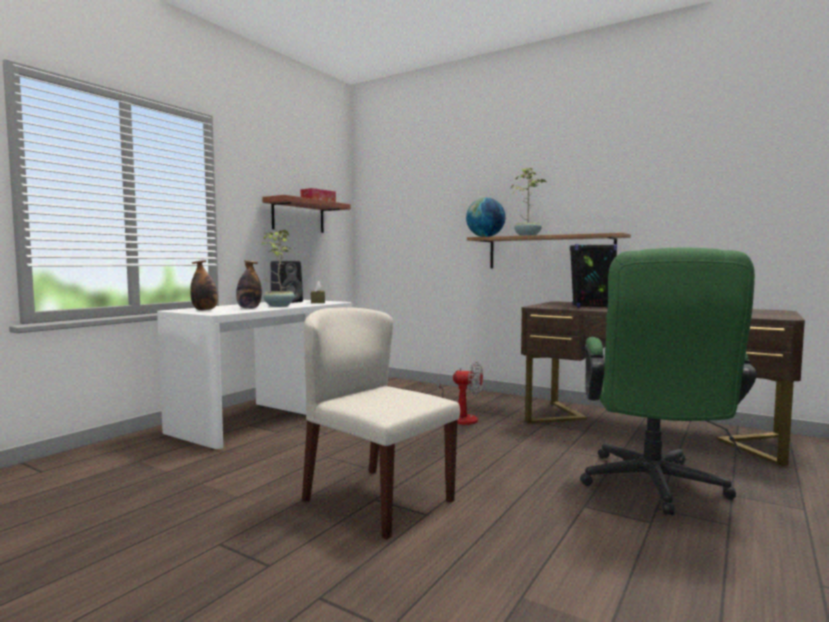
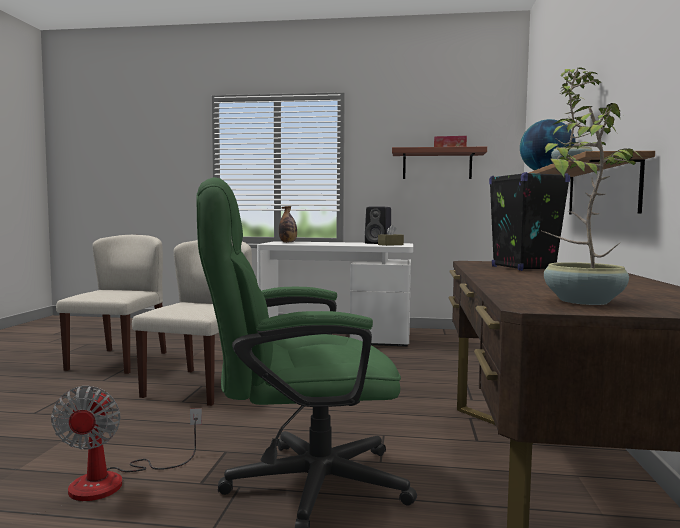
camera: 65 degrees right, 0 degrees up
(161, 550) = (118, 361): none -> beige chair
(249, 308) = (312, 243): bottle -> none
(278, 306) = (339, 244): potted plant -> potted plant (581, 301)
(460, 417) = (429, 382): fan -> fan (115, 481)

